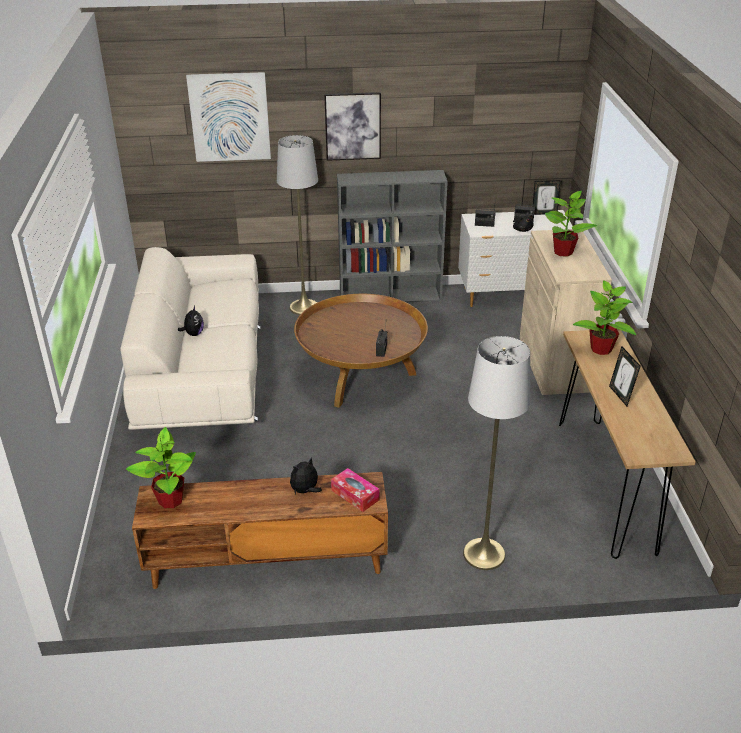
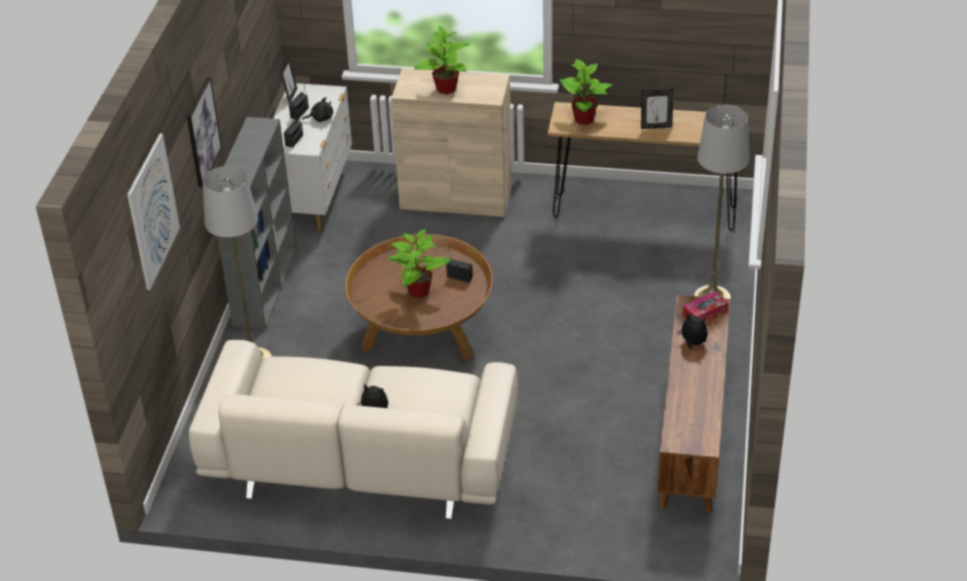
camera: 75 degrees left, 5 degrees up
(170, 500) = (685, 430): potted plant -> potted plant (418, 291)
(305, 491) = (692, 343): plush toy -> plush toy turned 150 degrees clockwise

